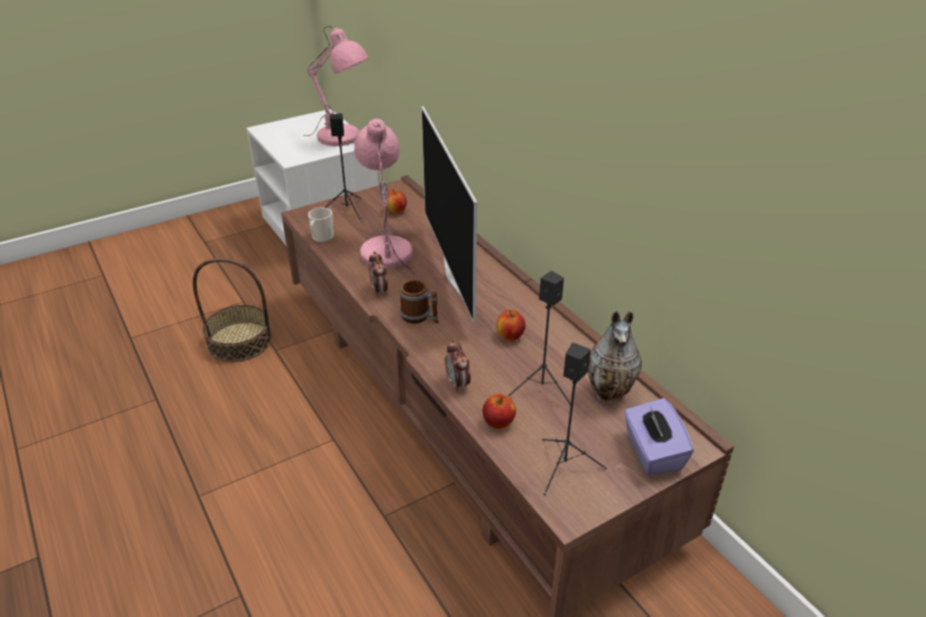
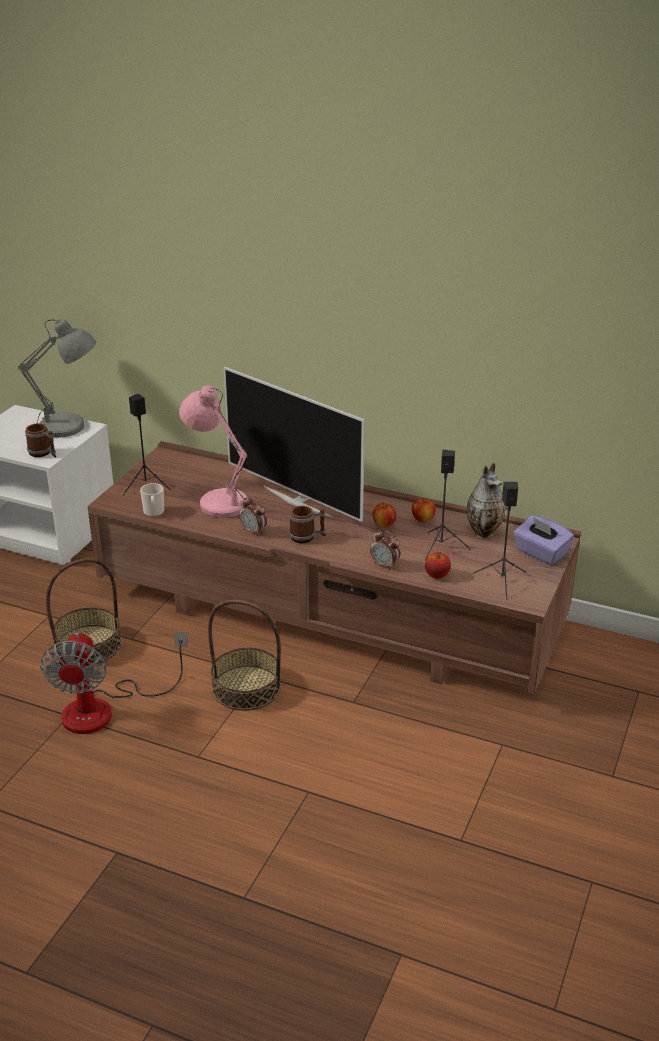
camera: 35 degrees left, 5 degrees down
(185, 407) = (104, 709): none -> fan
(296, 154) = (43, 453): none -> mug
(310, 446) = (246, 687): none -> basket
(342, 139) = (68, 427): pink table lamp -> grey table lamp
(395, 211) = (188, 472): apple -> apple (423, 520)

